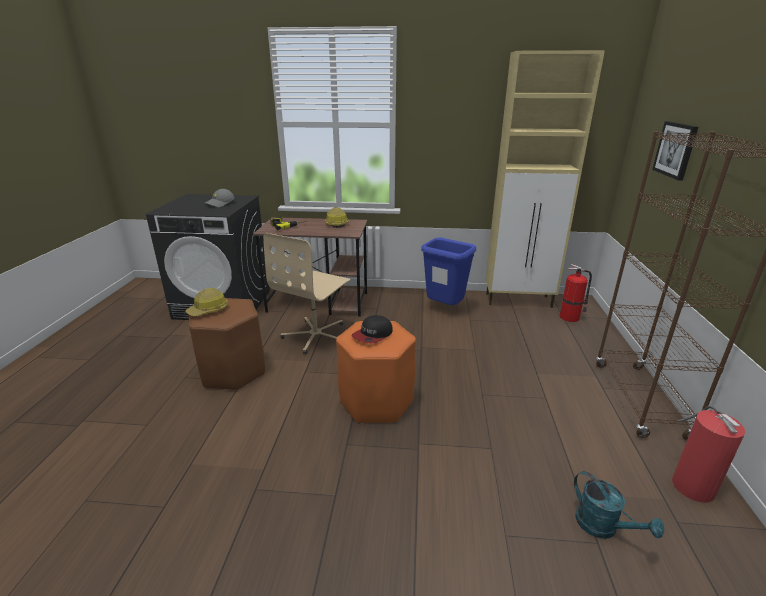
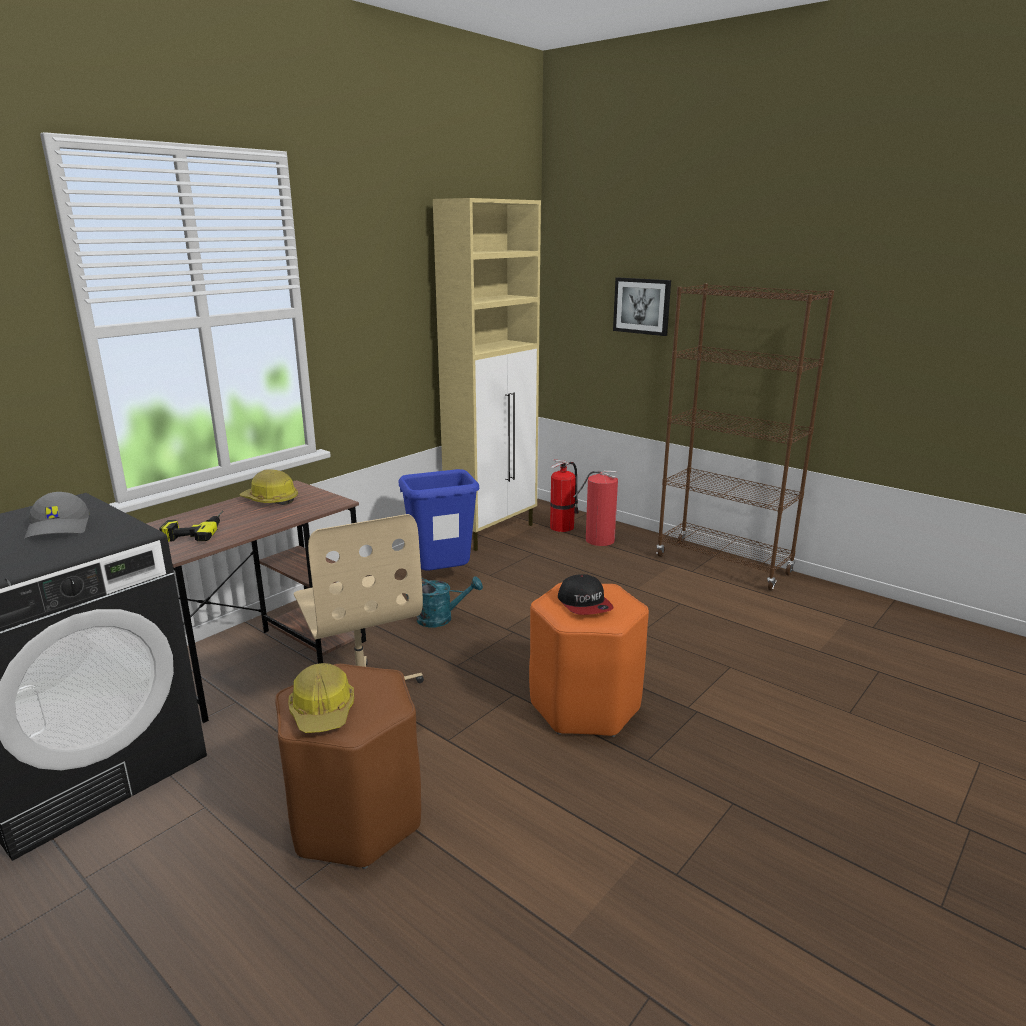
camera: 55 degrees left, 5 degrees down
(603, 527) = (863, 660): turquoise watering can -> turquoise watering can (441, 619)
(692, 485) = (838, 600): fire extinguisher -> fire extinguisher (598, 539)

